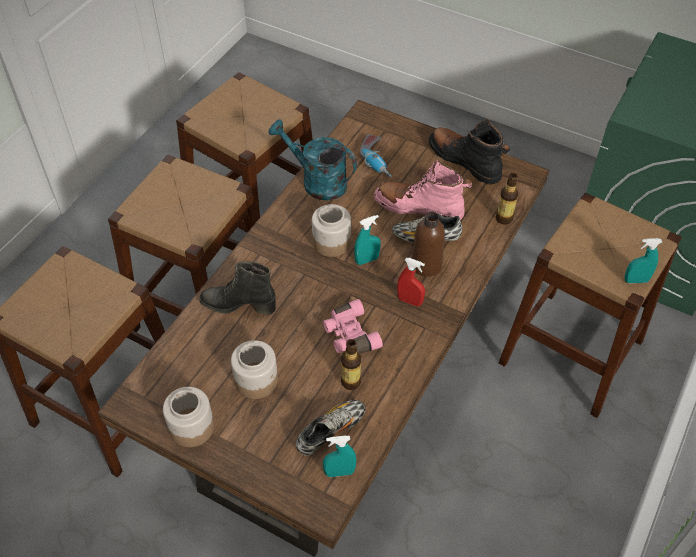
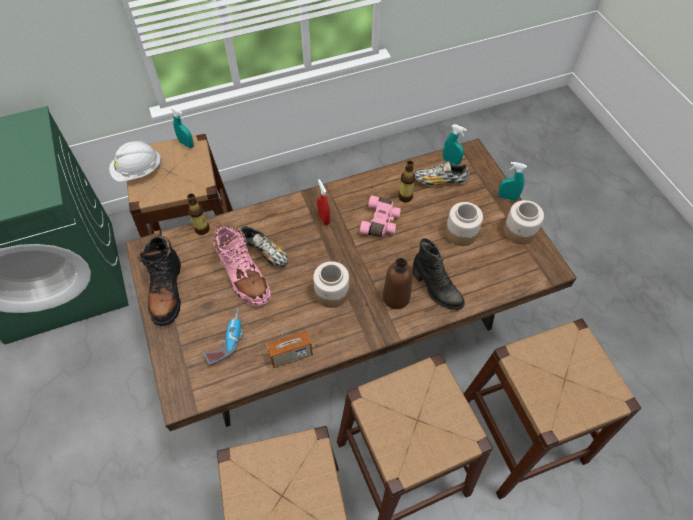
camera: 140 degrees left, 5 degrees up
(317, 181) = (291, 355): turquoise watering can -> radio
(367, 260) = (321, 263): turquoise spray bottle -> turquoise spray bottle (507, 197)
(426, 265) = (288, 233): brown bottle -> brown bottle (396, 297)
(633, 225) = (138, 171): none -> white hard hat

